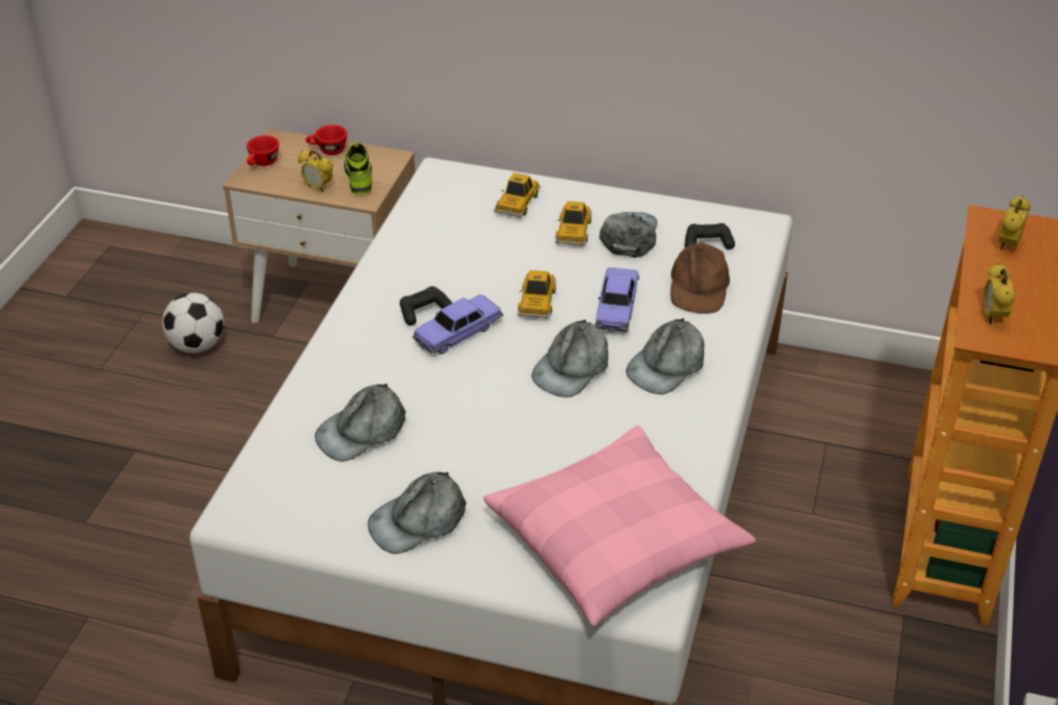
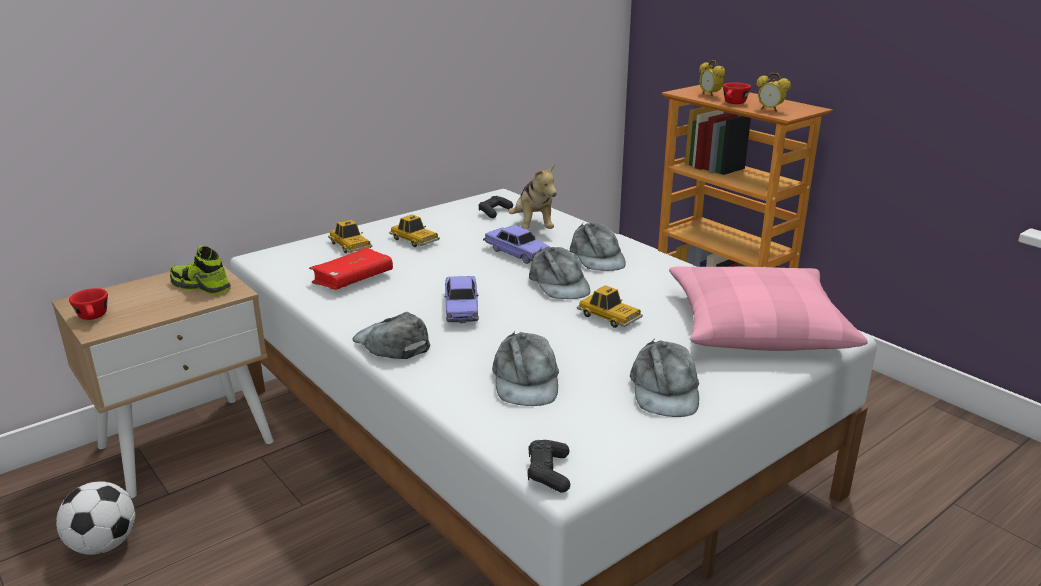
camera: 55 degrees left, 15 degrees down
(318, 187) = (179, 305): alarm clock -> none
(328, 150) = (140, 287): red cup -> red cup (733, 103)
(424, 311) = (416, 312): black game controller -> black game controller (548, 473)
(451, 243) = (353, 279): none -> red book
(537, 302) = (470, 273): toy car -> toy car (609, 317)
(629, 236) = (449, 228): grey cap -> grey cap (391, 343)
(698, 287) = (533, 227): brown cap -> plush toy

